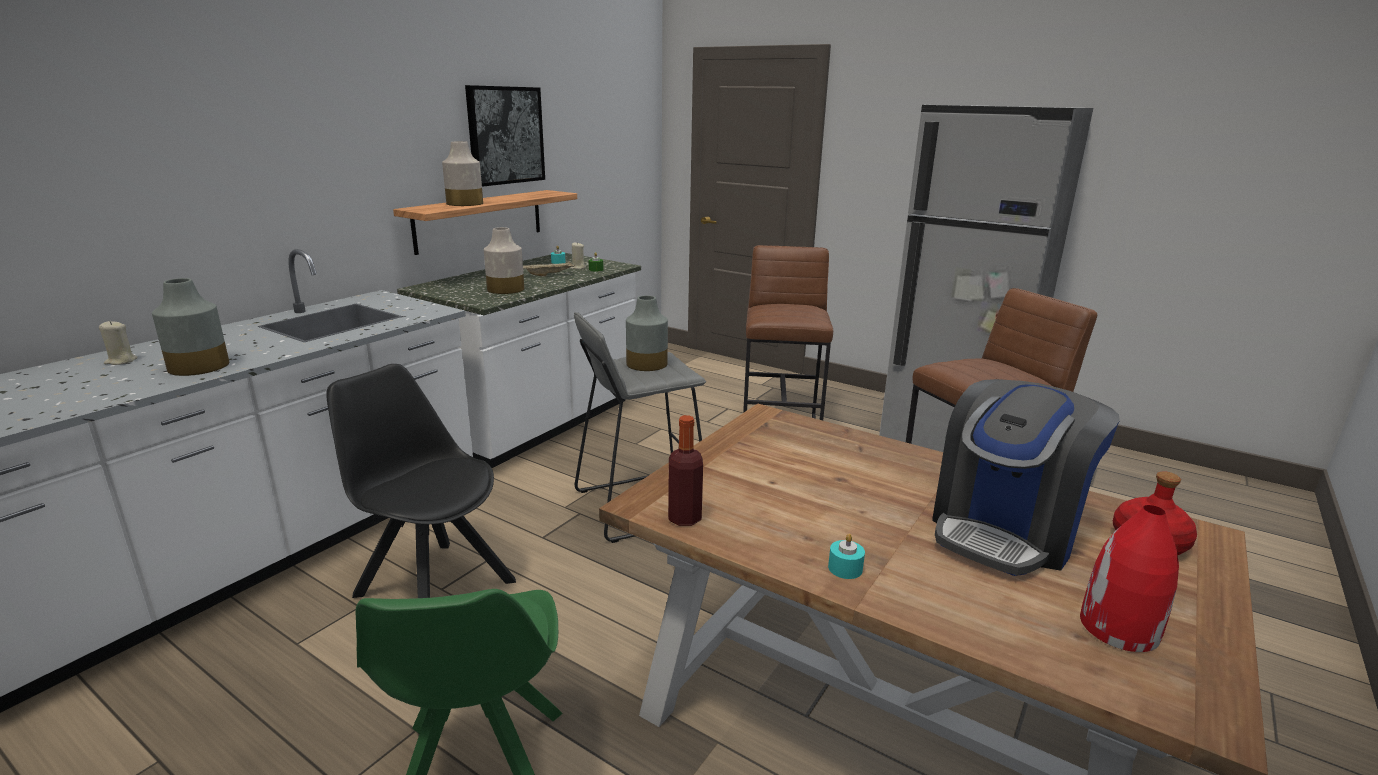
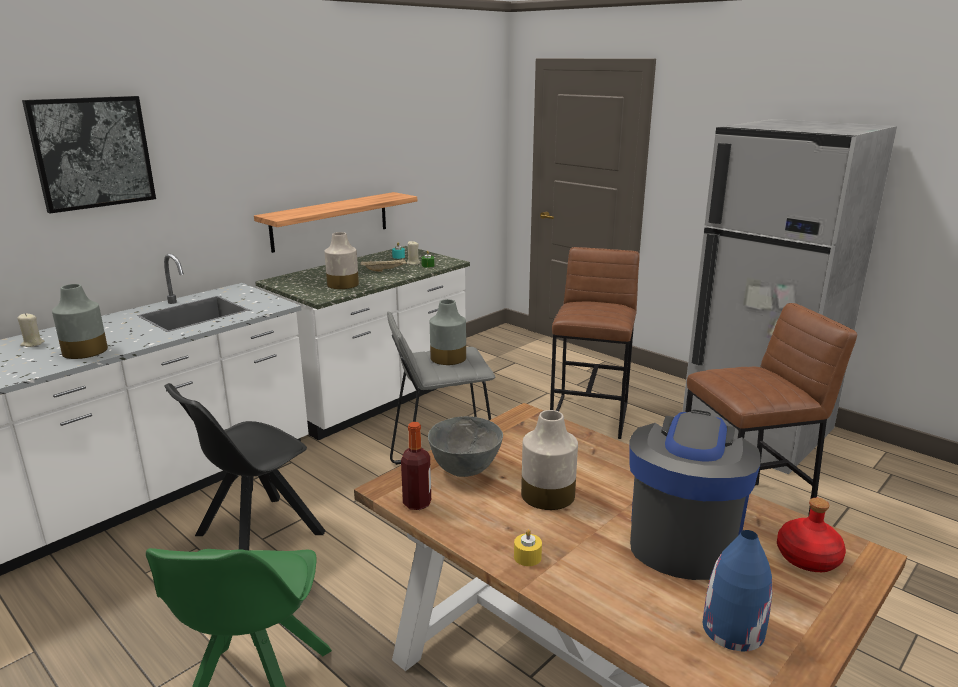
camera: 10 degrees right, 0 degrees up
(433, 586) = (256, 536): black chair -> black chair turned 90 degrees counterclockwise
(465, 203) = (315, 209): beige vase -> beige vase (548, 494)
(505, 135) = (355, 147): picture -> picture (92, 152)
(724, 477) = (464, 470): none -> grey bowl
(845, 568) = (527, 557): turquoise candle -> yellow candle
(1005, 530) = (683, 536): coffee machine -> coffee machine turned 150 degrees clockwise
(1118, 628) = (732, 629): red vase -> blue vase

